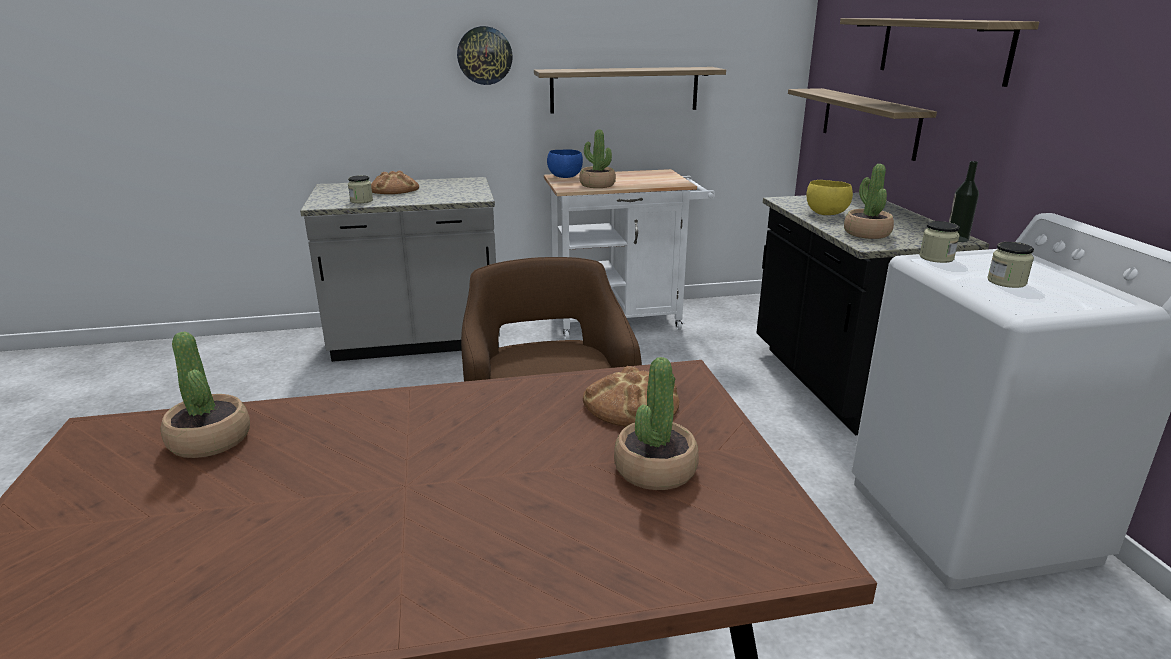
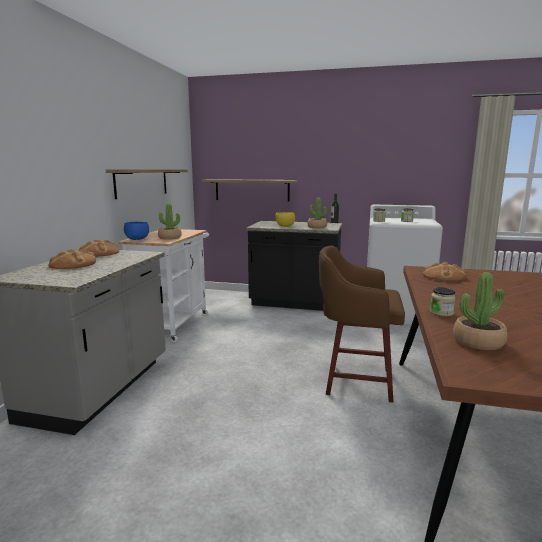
camera: 65 degrees left, 10 degrees down
(361, 200) = (89, 272): jar -> jar (441, 312)
(458, 184) = (99, 253): none -> bread
(484, 55) = (81, 158): wall clock -> none
(655, 469) = (496, 280): potted plant -> none
(942, 48) = (293, 155): shelf -> none

